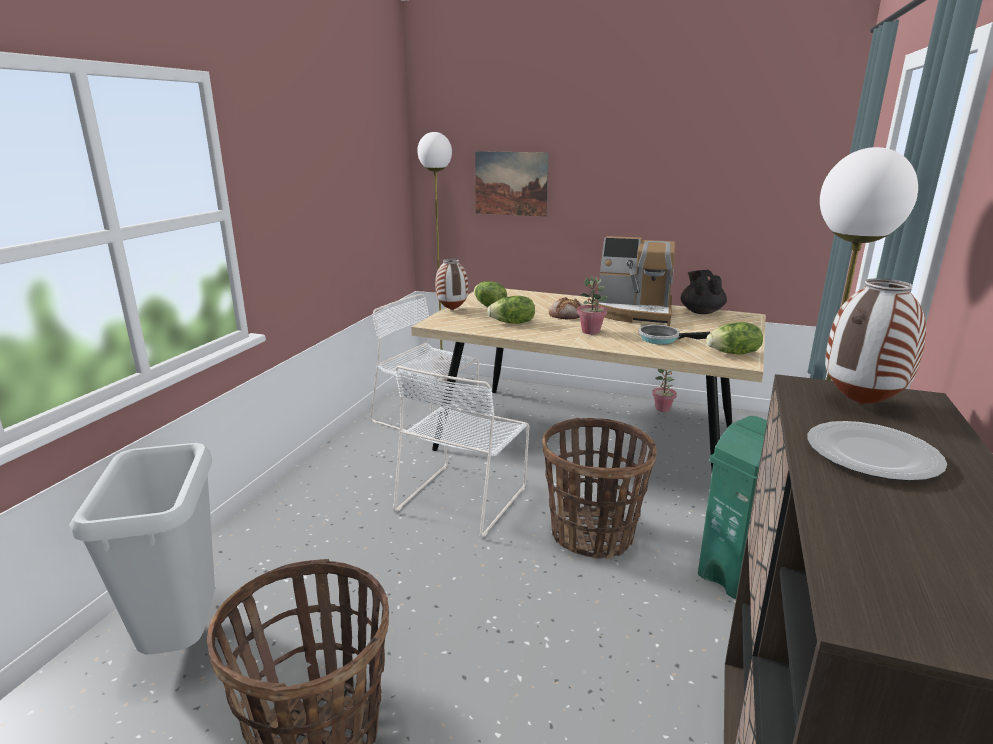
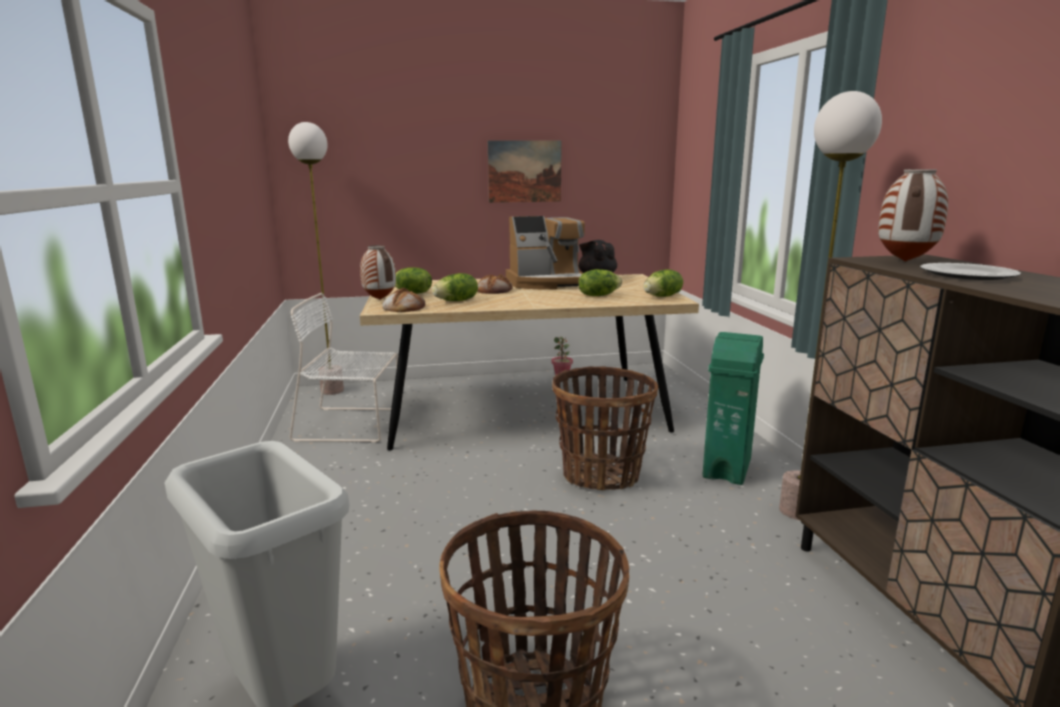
camera: 30 degrees left, 5 degrees down
(457, 323) = (403, 307): none -> bread
(464, 496) = (461, 477): white chair -> none
(511, 183) = (390, 176): picture -> picture (524, 171)
(591, 331) = (535, 298): potted plant -> none
(662, 339) = (598, 295): frying pan -> lettuce

